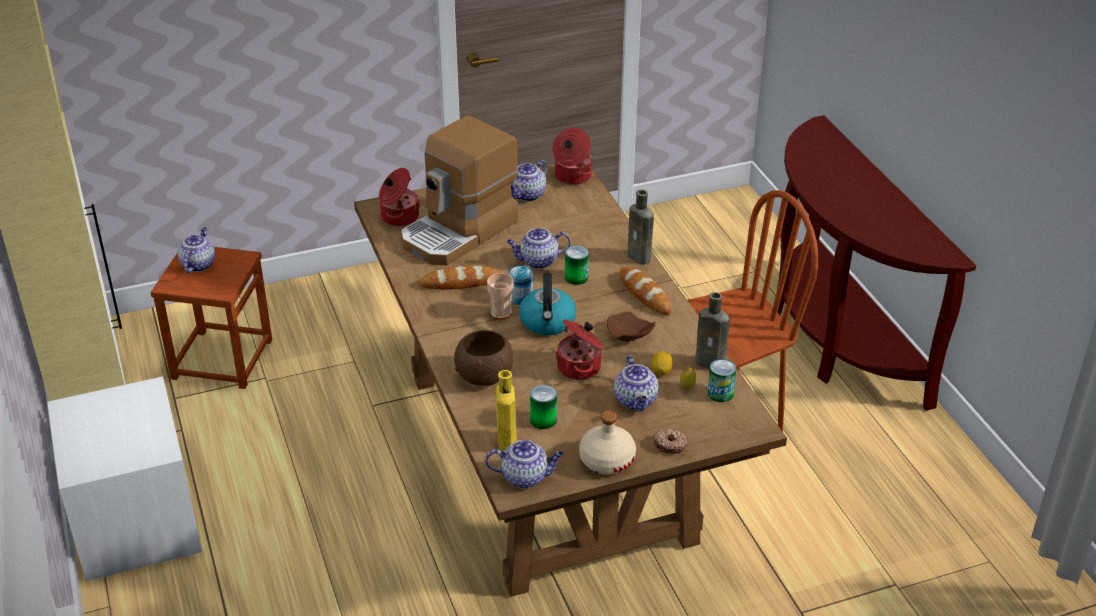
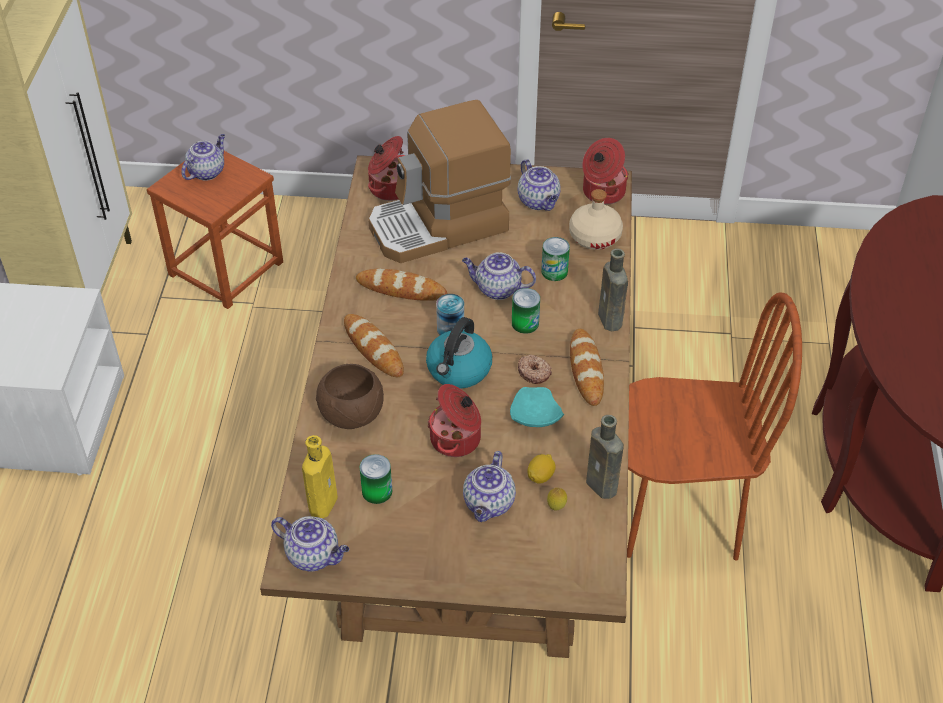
camera: 25 degrees right, 10 degrees up
(468, 328) = (373, 348): none -> bread
(501, 313) = (418, 341): cup -> none
(527, 195) = (539, 201): teapot -> teapot turned 90 degrees counterclockwise
(606, 460) = (410, 567): beige bottle -> beige bottle (594, 236)
(628, 335) = (534, 417): brown plate -> turquoise plate
(670, 444) = (490, 574): donut -> donut (534, 372)
(720, 393) = (587, 529): can -> can (554, 271)

